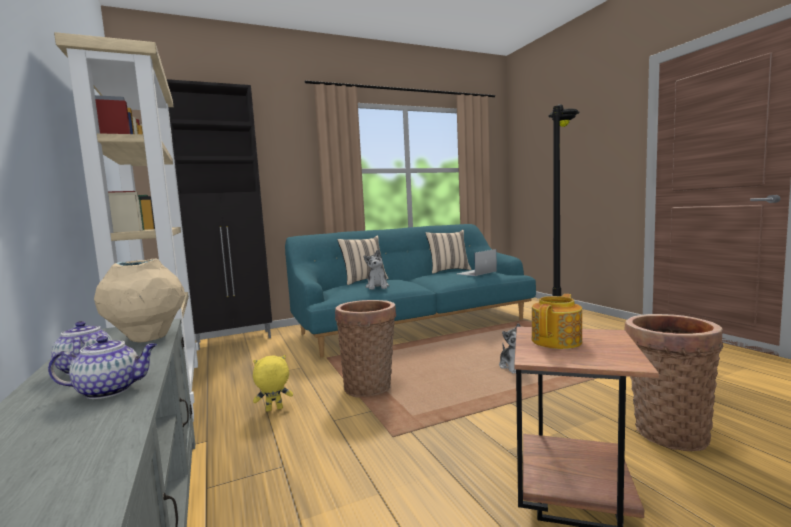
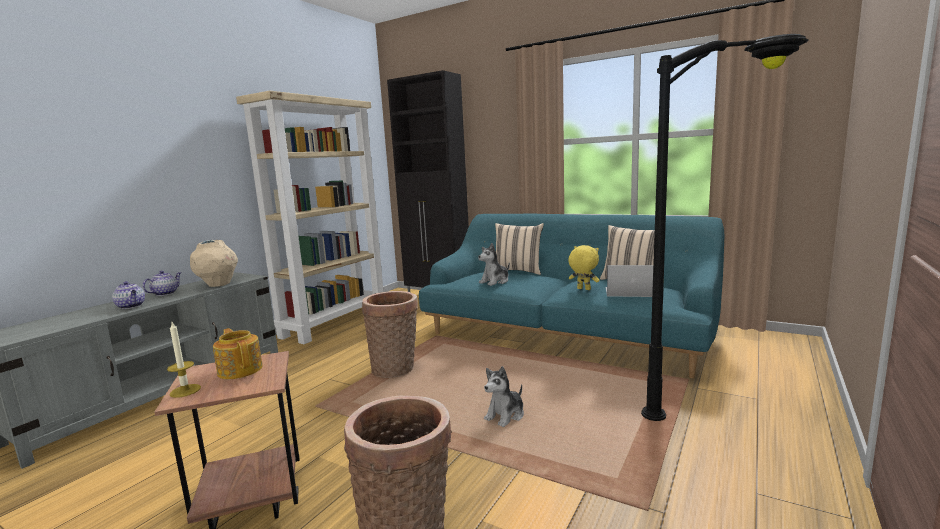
camera: 55 degrees right, 5 degrees up
(274, 410) = (333, 356): yellow plush toy -> yellow plush toy (583, 289)
(557, 341) = (240, 369): teapot -> teapot turned 135 degrees counterclockwise
(604, 360) = (185, 390): none -> candle

